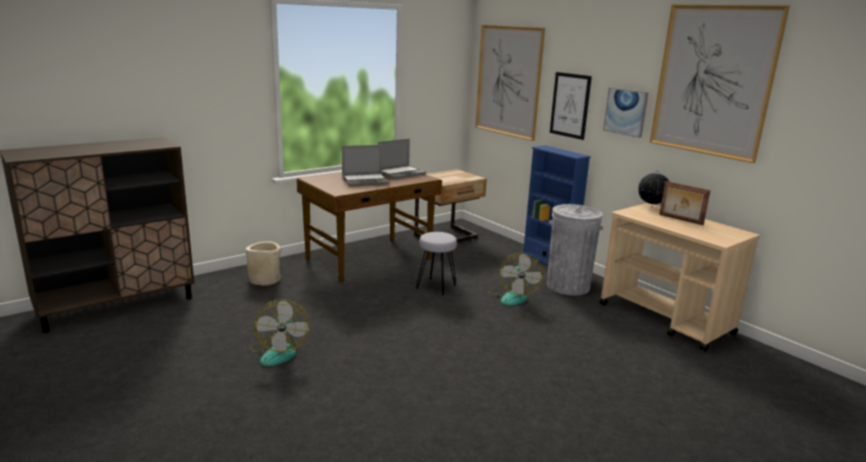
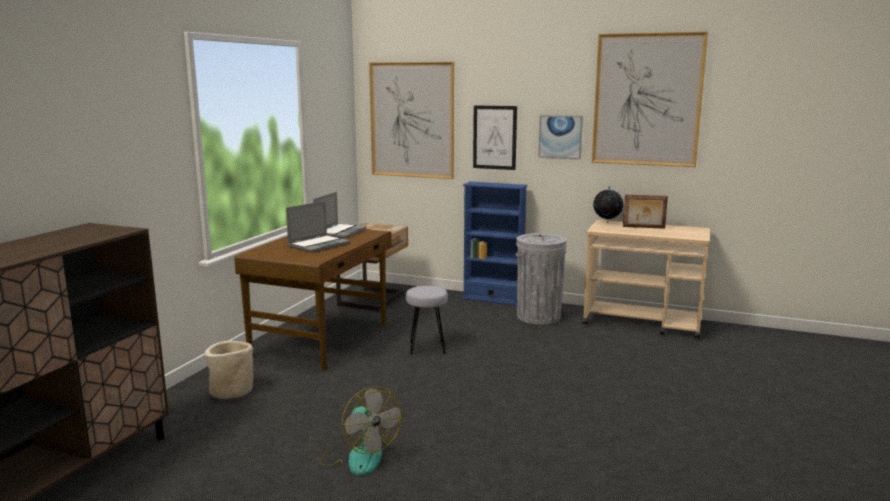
camera: 30 degrees left, 5 degrees down
(513, 296) = (506, 337): fan -> none

